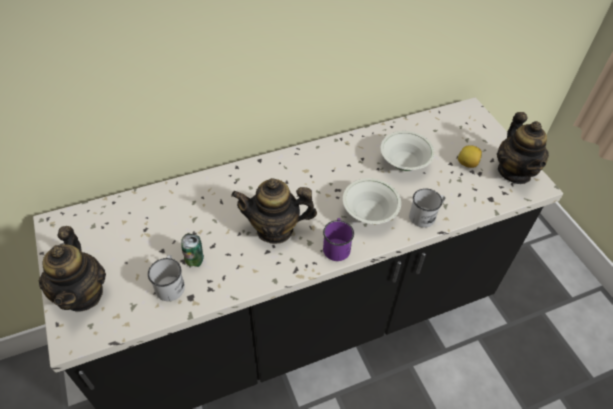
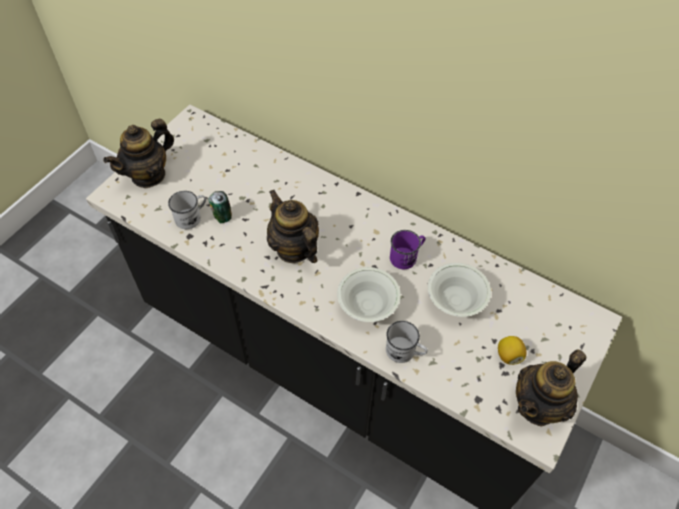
camera: 55 degrees right, 5 degrees up
(336, 246) = (312, 301): purple mug -> purple mug (406, 256)

